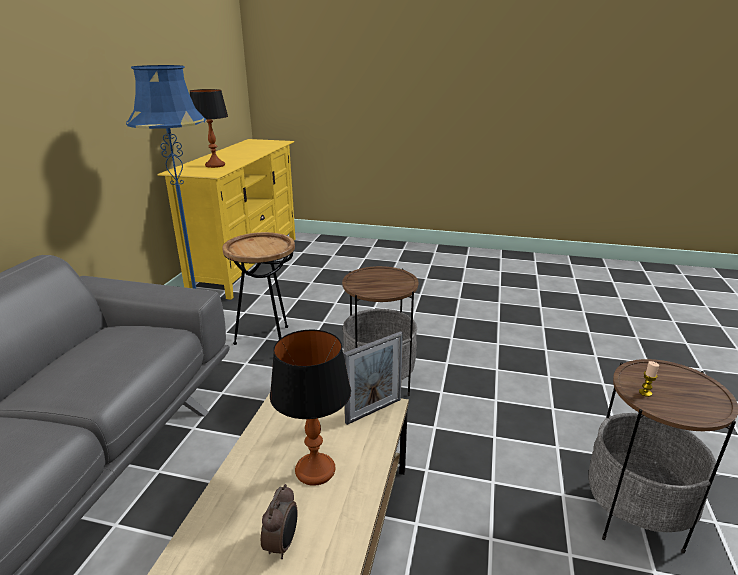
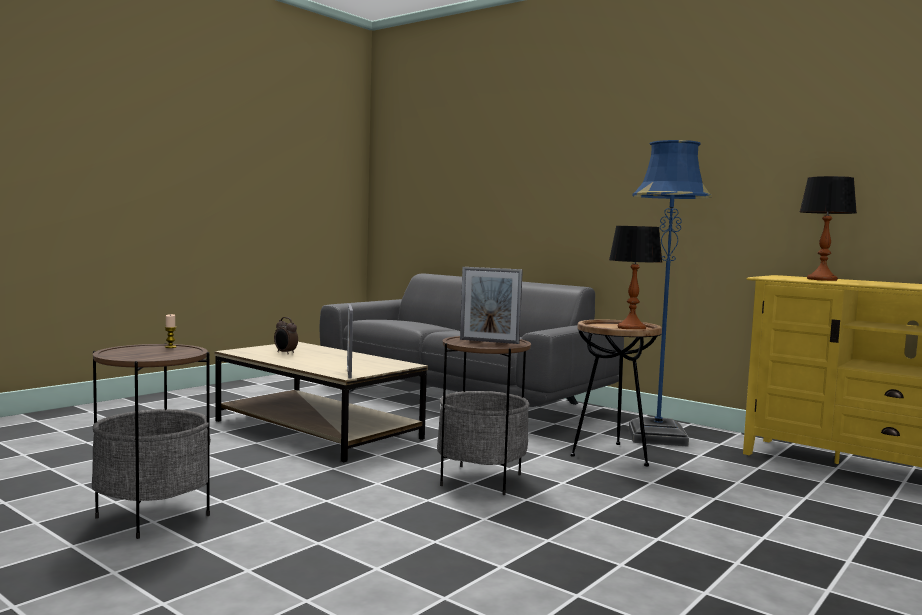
camera: 115 degrees right, 20 degrees down
(315, 471) = (320, 360): table lamp -> table lamp (631, 328)
(380, 279) = (489, 341): none -> picture frame

